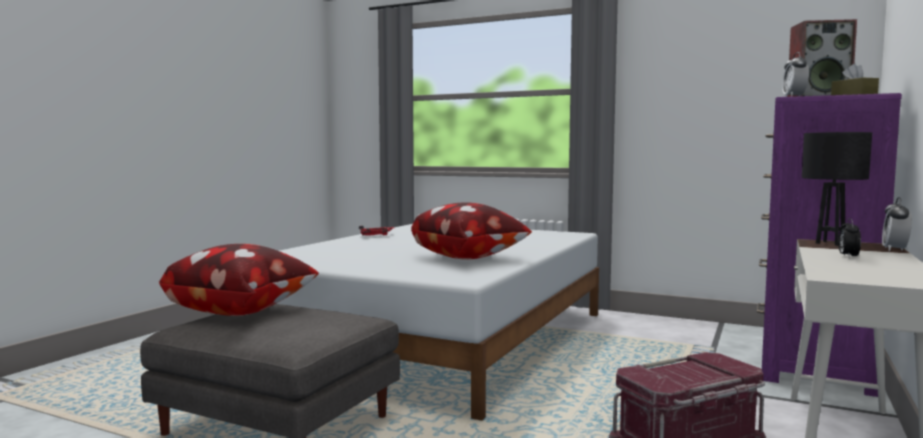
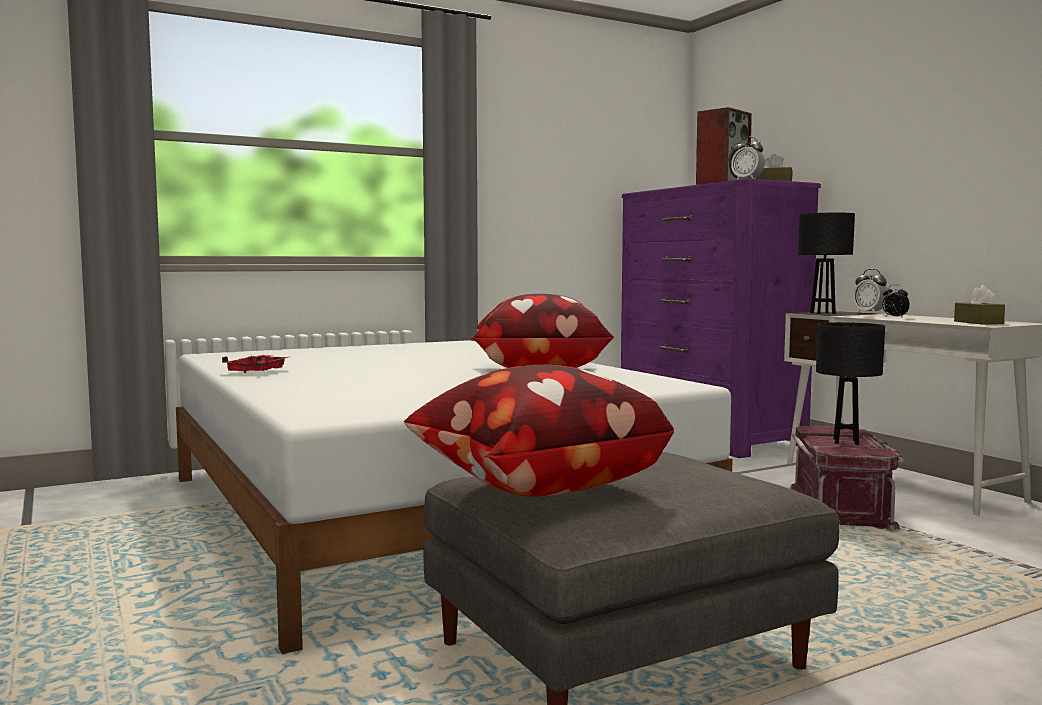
camera: 55 degrees left, 0 degrees up
(693, 373) = (845, 442): none -> black table lamp
(861, 274) = (978, 322): none -> brown tissue box

